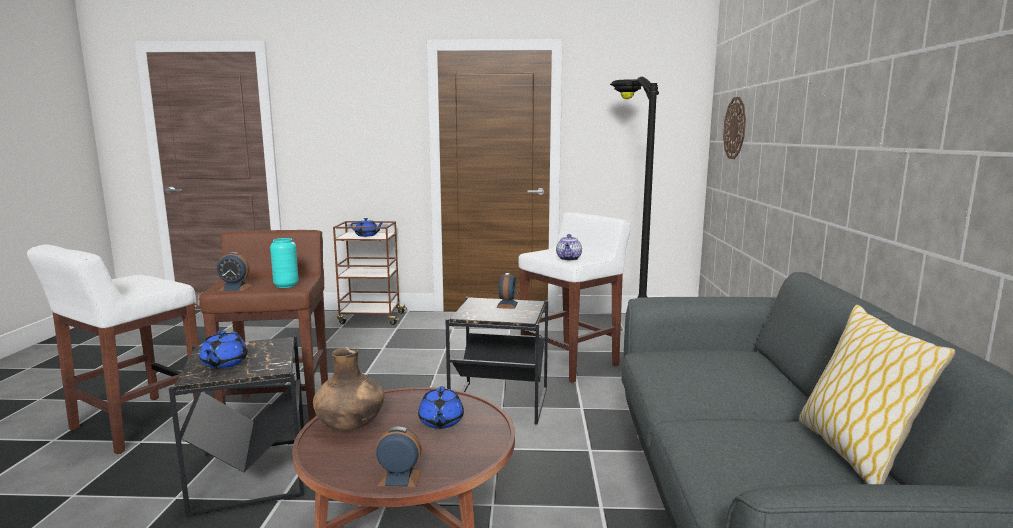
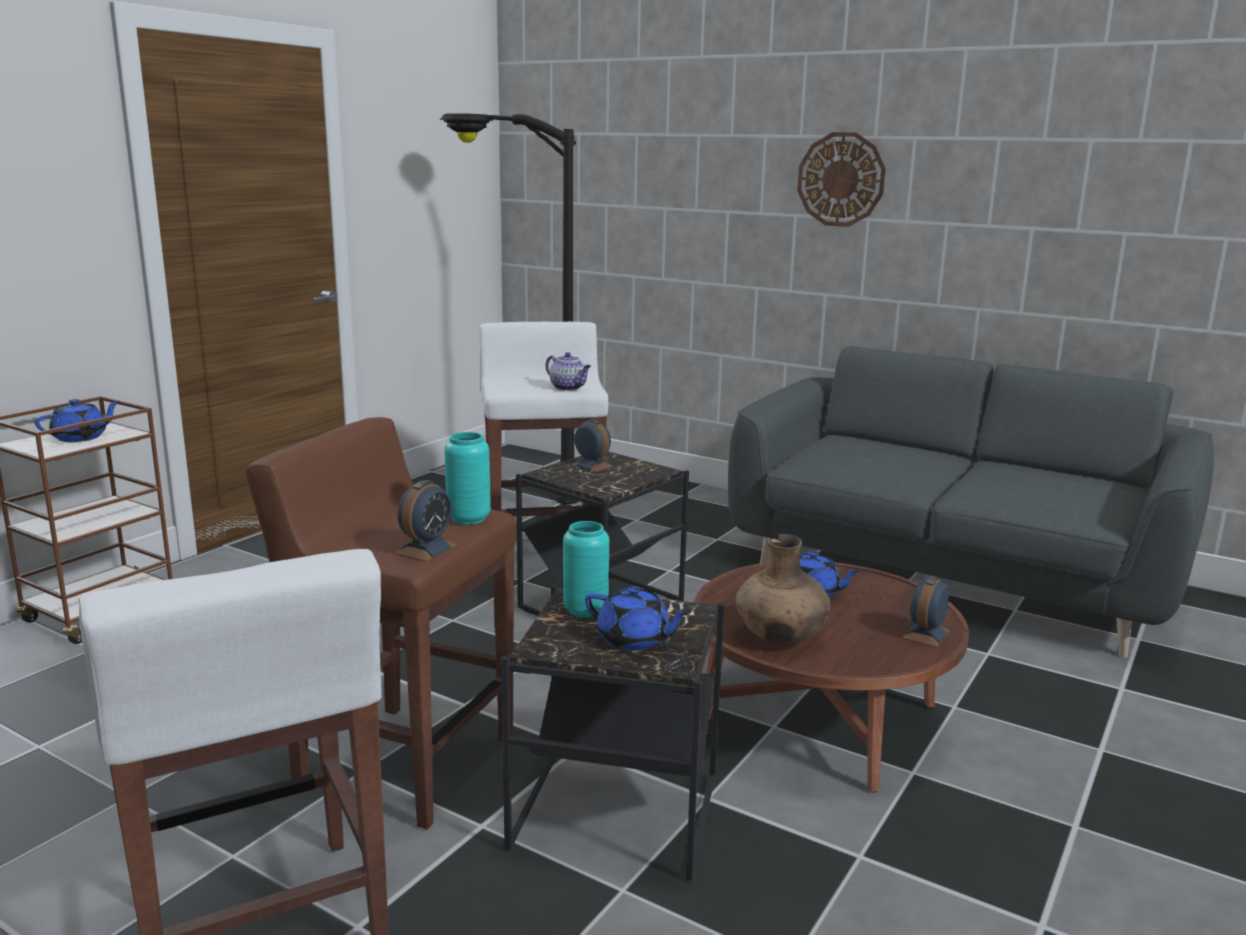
camera: 60 degrees left, 5 degrees up
(262, 347) = (585, 610): none -> turquoise vase
(735, 128) = (590, 185): wall clock -> wall clock (841, 179)
(854, 453) = (1044, 470): pillow -> none

